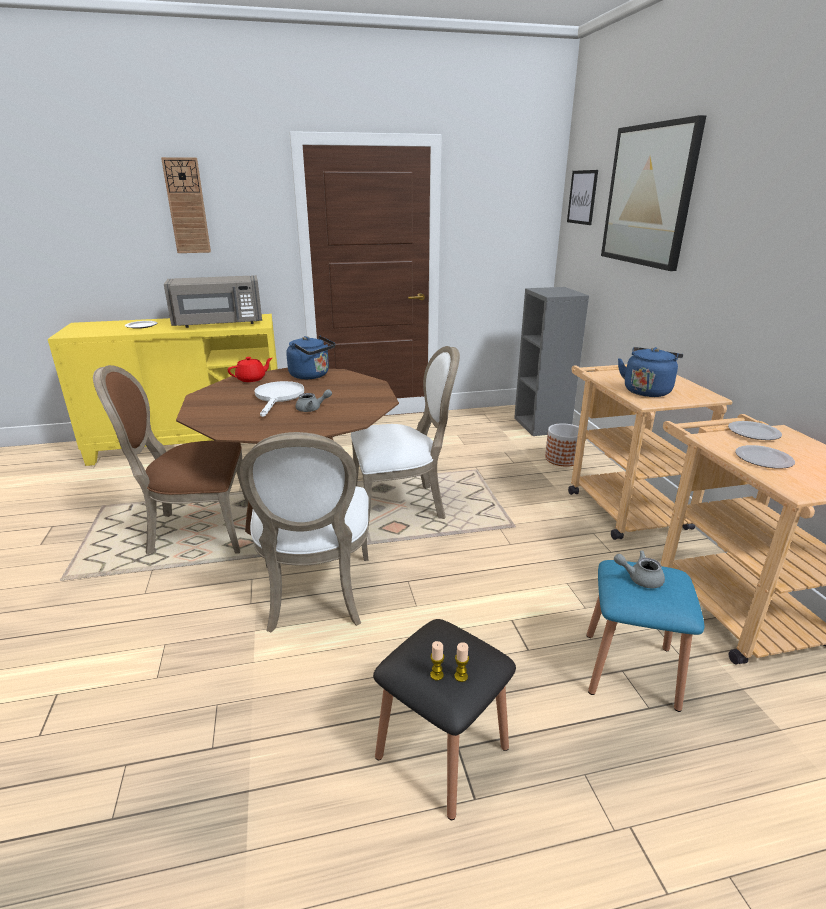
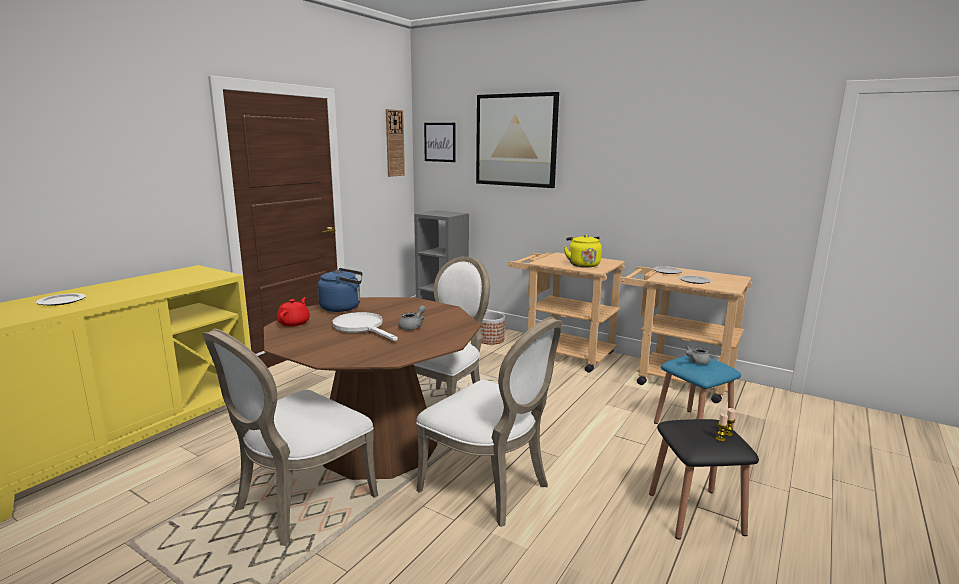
camera: 45 degrees left, 10 degrees down
(187, 206) = (96, 150): wall clock -> wall clock (394, 143)
(197, 531) = (299, 503): brown chair -> white chair
(218, 324) = (166, 282): grey microwave -> none
(647, 391) = (582, 264): blue kettle -> yellow kettle

